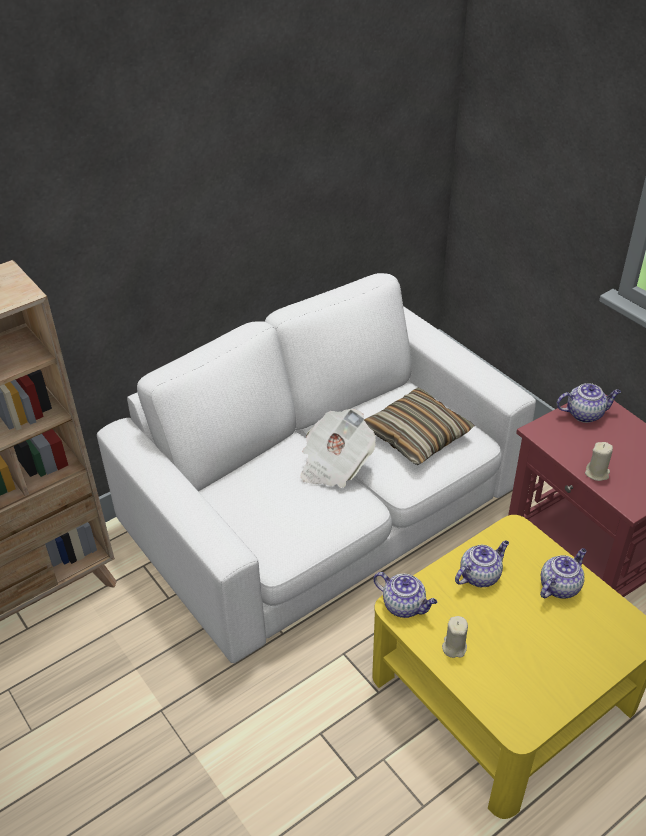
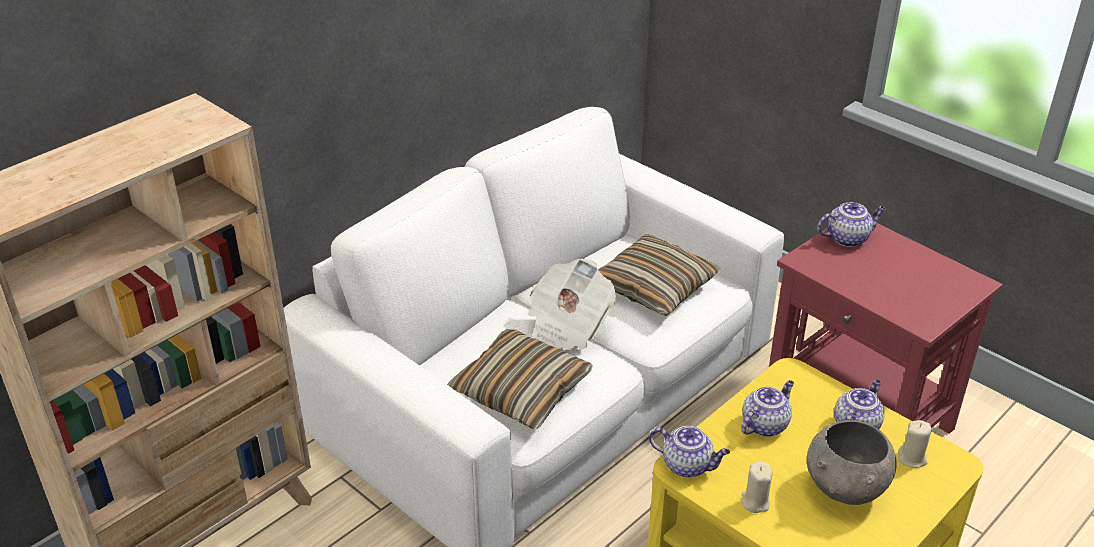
camera: 10 degrees left, 5 degrees down
(282, 519) = (521, 390): none -> pillow
(536, 645) = (845, 489): none -> grey bowl
(597, 473) = (877, 296): beige candle -> beige candle (912, 458)

